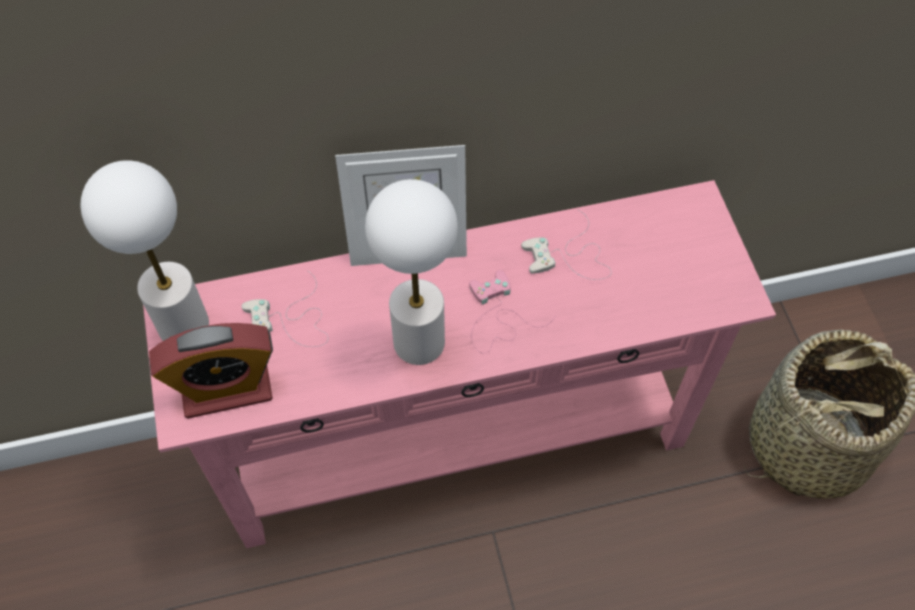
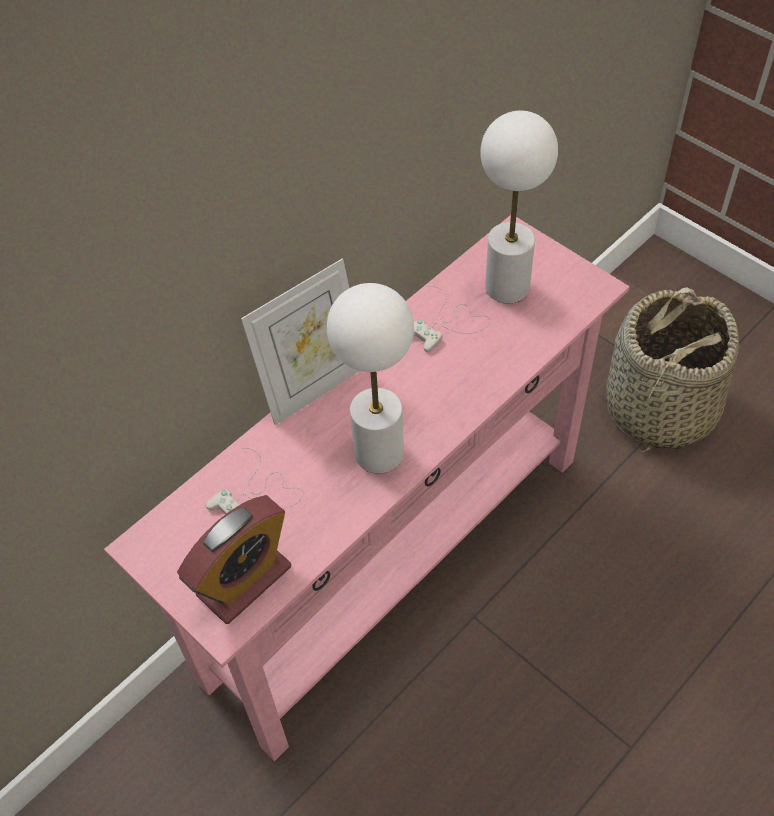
camera: 30 degrees left, 5 degrees down
(183, 324) = (162, 551): white table lamp -> white table lamp (506, 286)
(498, 316) = (427, 398): pink game controller -> none

